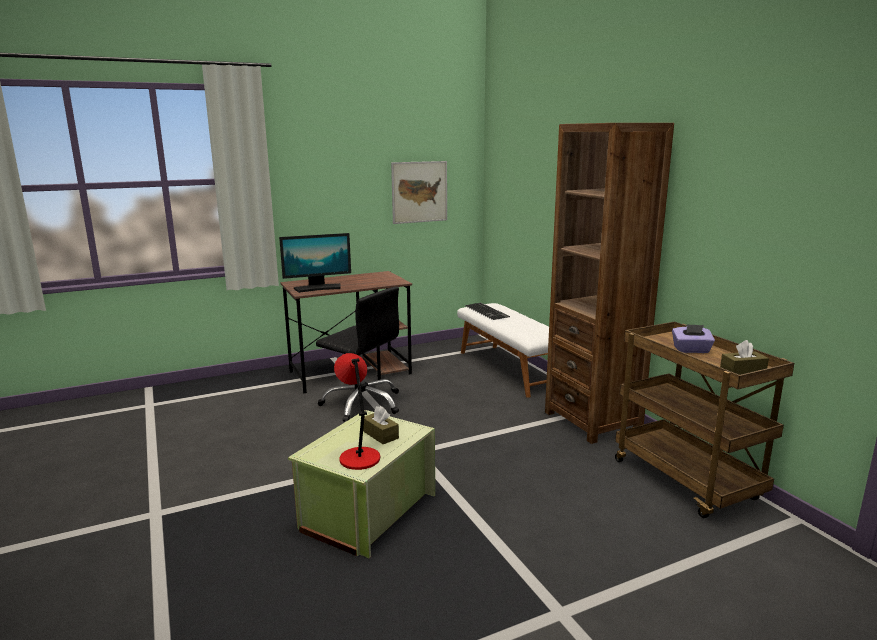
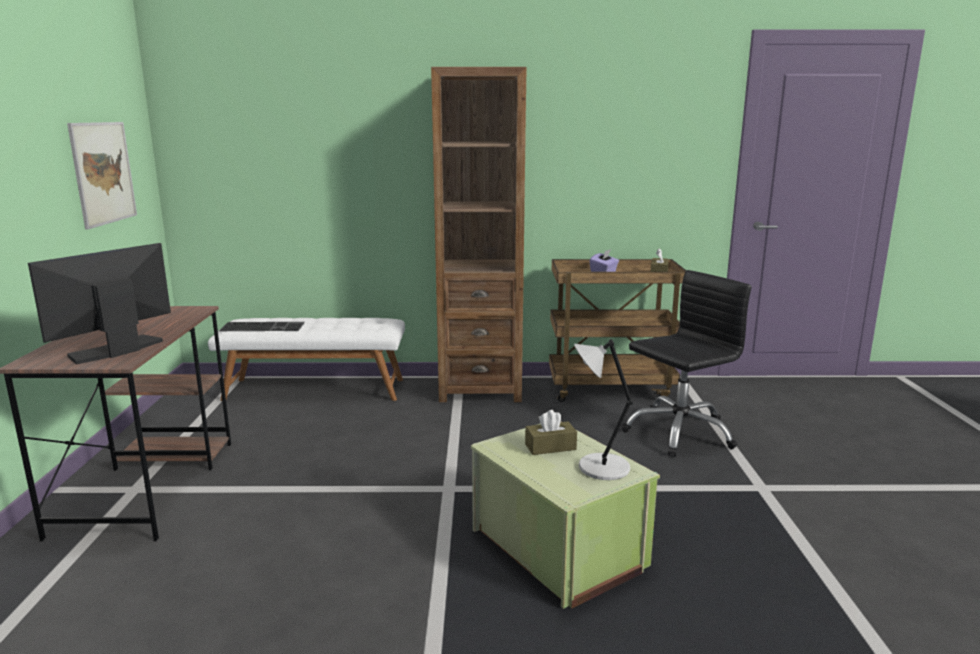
camera: 65 degrees left, 0 degrees up
(318, 288) = (116, 350): monitor -> monitor turned 150 degrees counterclockwise
(358, 458) = (600, 468): red table lamp -> grey table lamp
(362, 403) = (271, 497): black office chair -> black office chair (679, 432)

